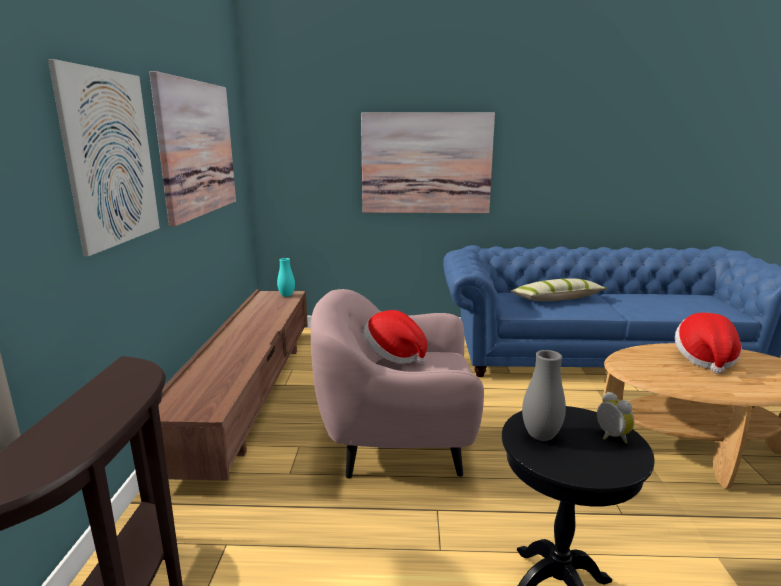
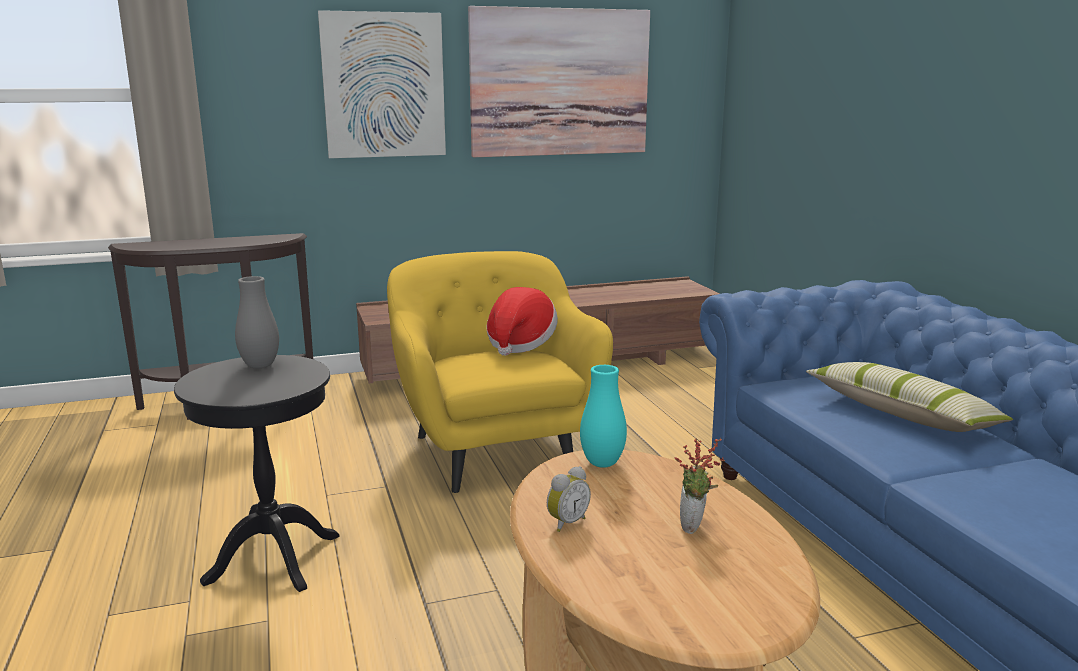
camera: 70 degrees right, 0 degrees up
(286, 295) = (689, 290): turquoise vase -> turquoise vase (602, 463)
(396, 445) = (493, 450): pink armchair -> yellow armchair
(426, 163) = (886, 121): picture -> none
(610, 437) = (261, 390): alarm clock -> alarm clock (566, 522)
(704, 359) = (694, 528): hat -> potted plant

